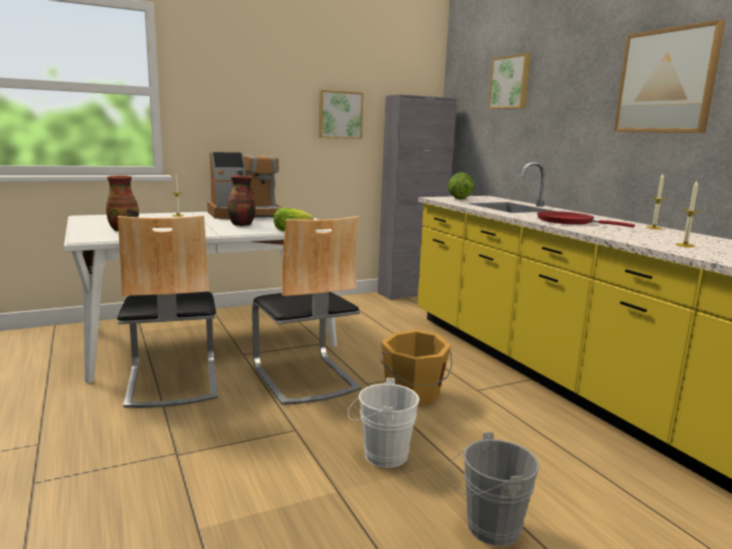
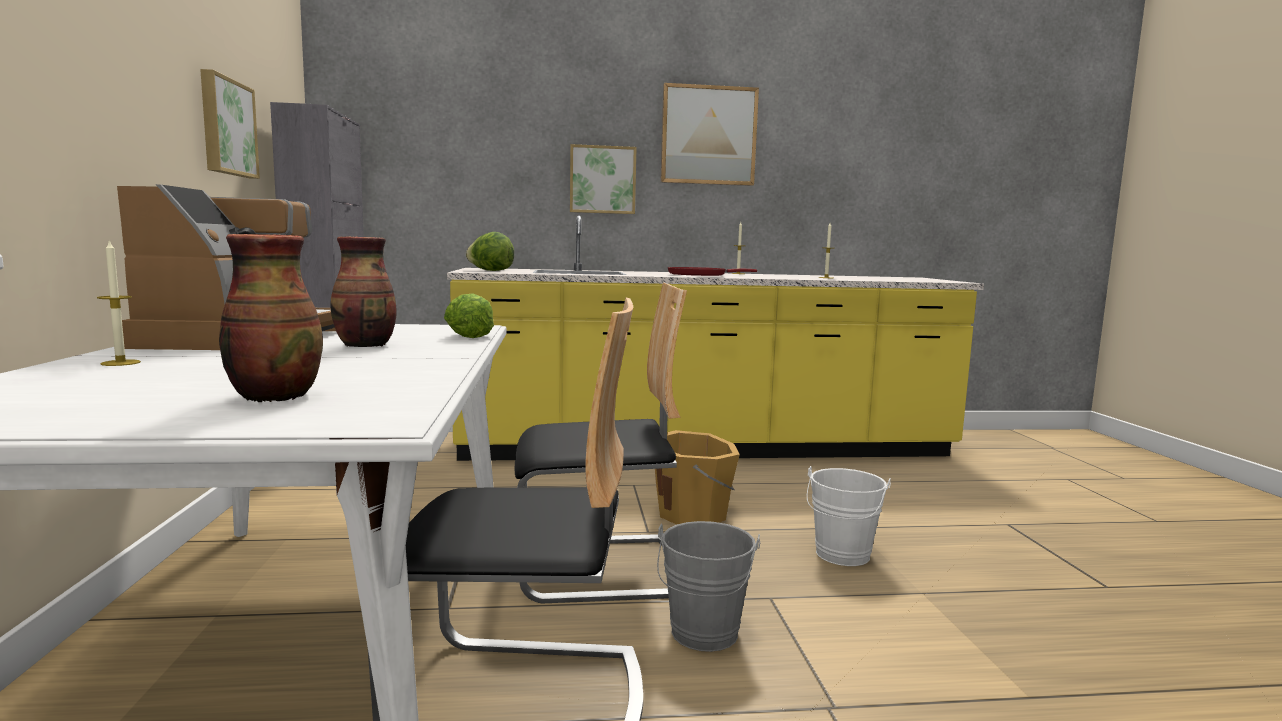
camera: 70 degrees left, 5 degrees down
(487, 528) = (969, 538): grey bucket -> grey bucket (703, 637)
(510, 82) = (478, 112): picture -> picture (602, 180)

